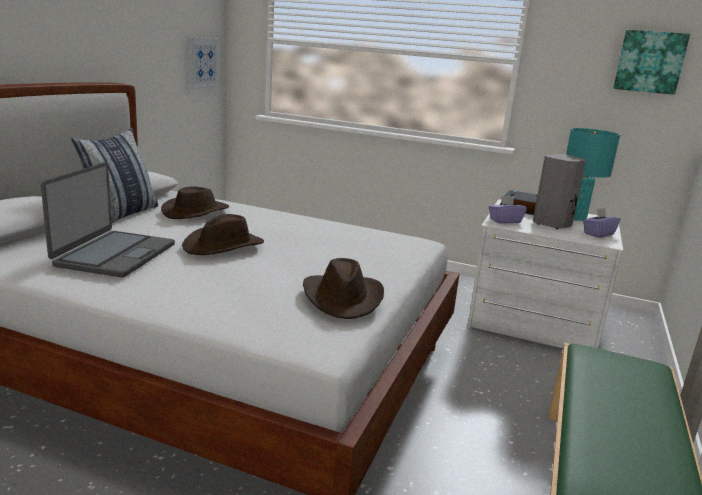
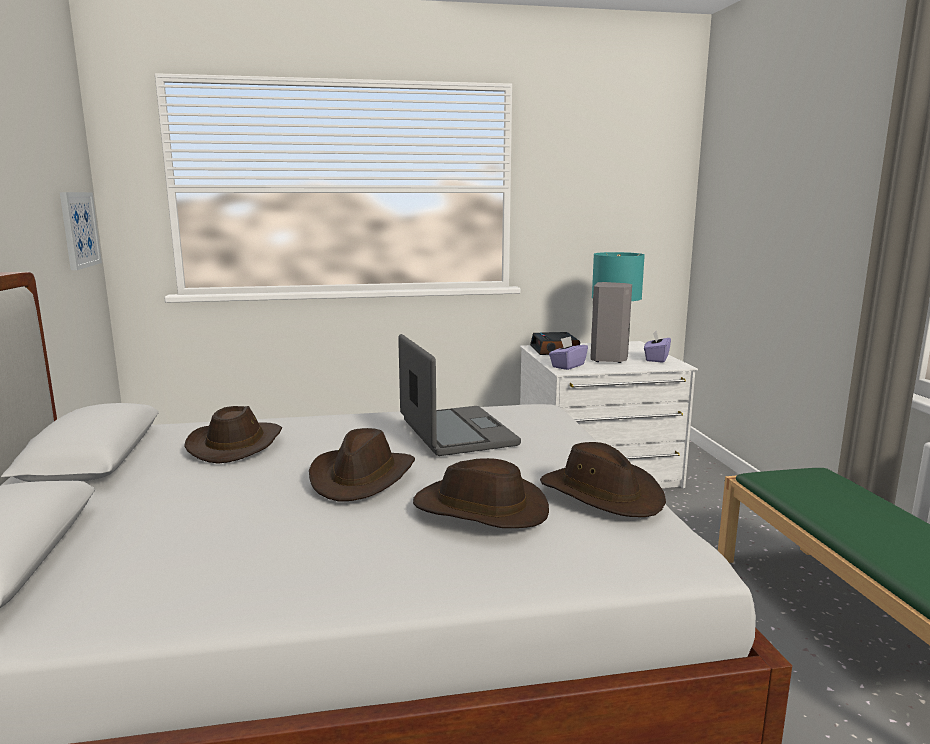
camera: 30 degrees left, 5 degrees down
(114, 255) = (238, 539): laptop -> laptop (456, 433)
(121, 214) = (129, 479): pillow -> none
(250, 280) = (480, 509): none -> brown hat
(650, 62) = (635, 178): picture -> none

